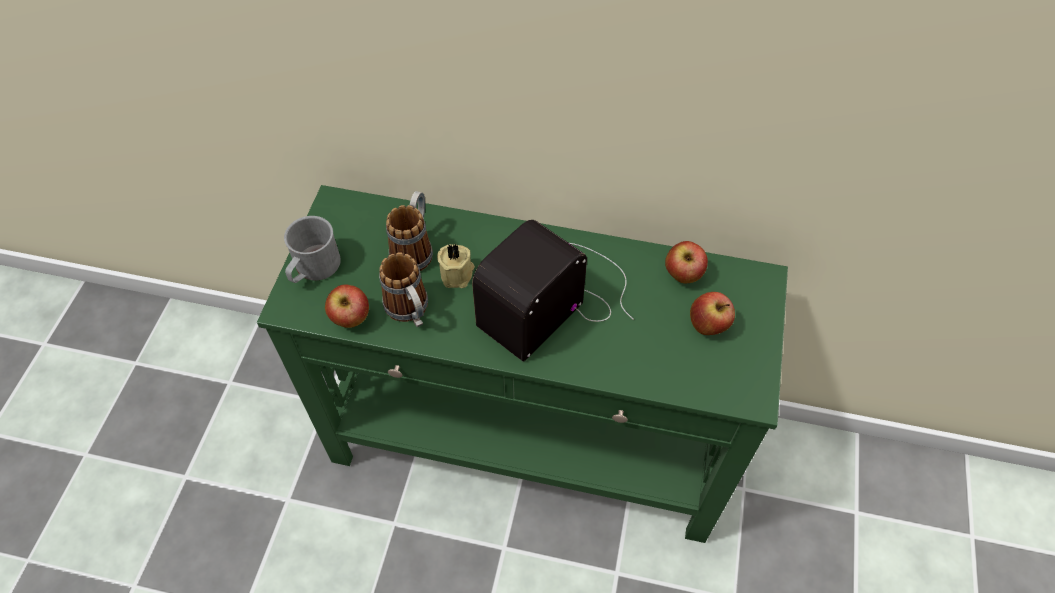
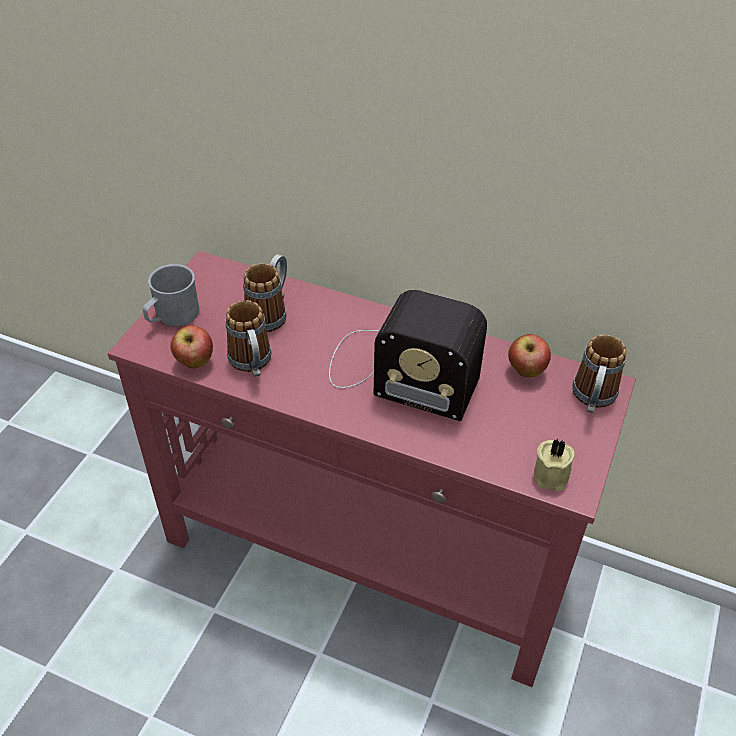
camera: 10 degrees right, 10 degrees down
(458, 274) = (305, 339): beige candle -> beige candle (552, 474)
(529, 442) = (367, 556): green console table -> red console table
(558, 297) = (397, 372): radio -> radio turned 120 degrees counterclockwise
(708, 326) = (542, 419): apple -> none
(751, 297) = (592, 400): none -> mug

